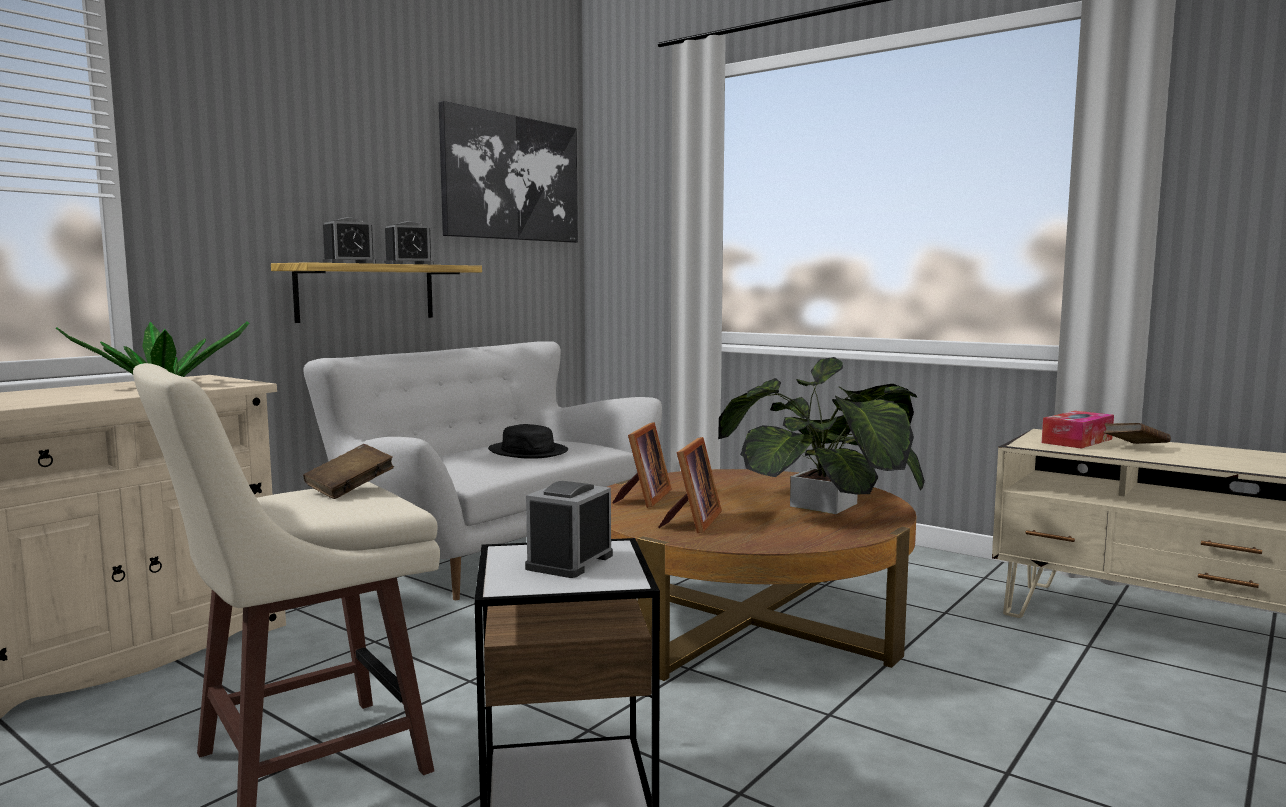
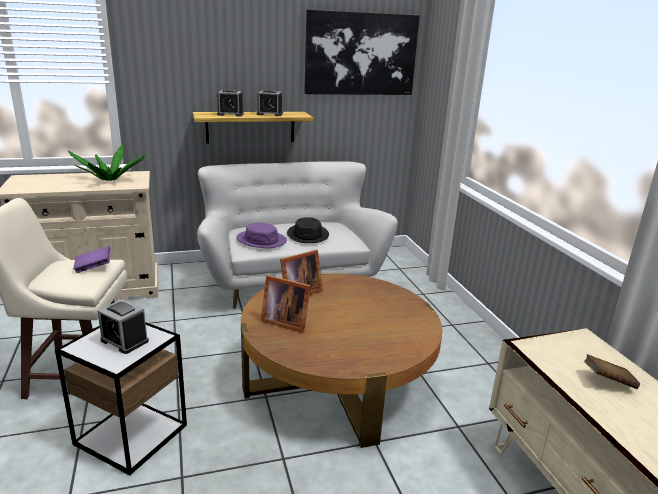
camera: 35 degrees right, 15 degrees up
(350, 490) = (93, 267): brown book -> purple book
(471, 466) = (261, 240): none -> purple hat
(570, 562) = (124, 341): alarm clock -> alarm clock turned 120 degrees counterclockwise
(692, 522) = (284, 321): picture frame -> picture frame turned 60 degrees clockwise
(823, 505) = (377, 334): potted plant -> none
(1077, 441) = (580, 355): tissue box -> none

